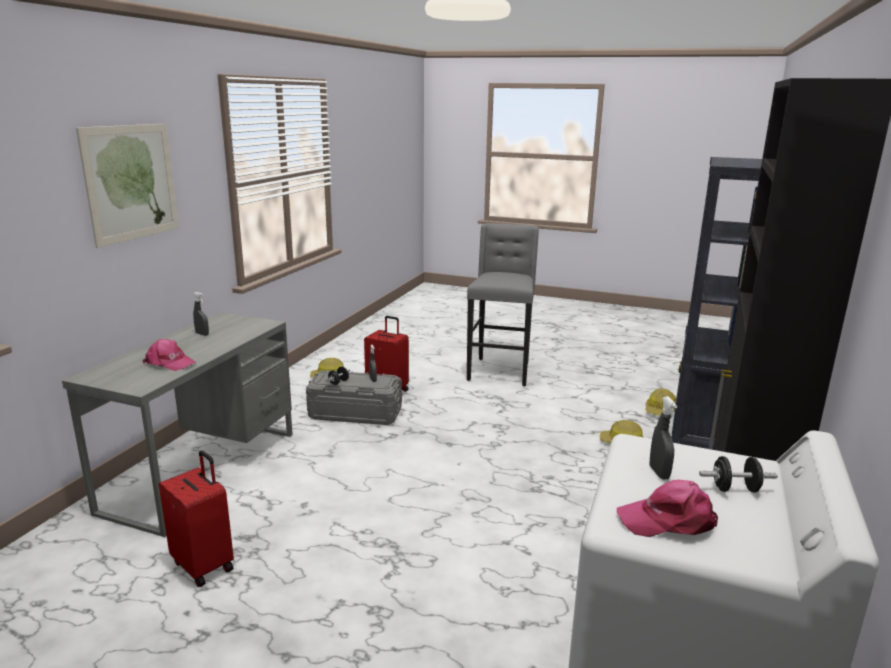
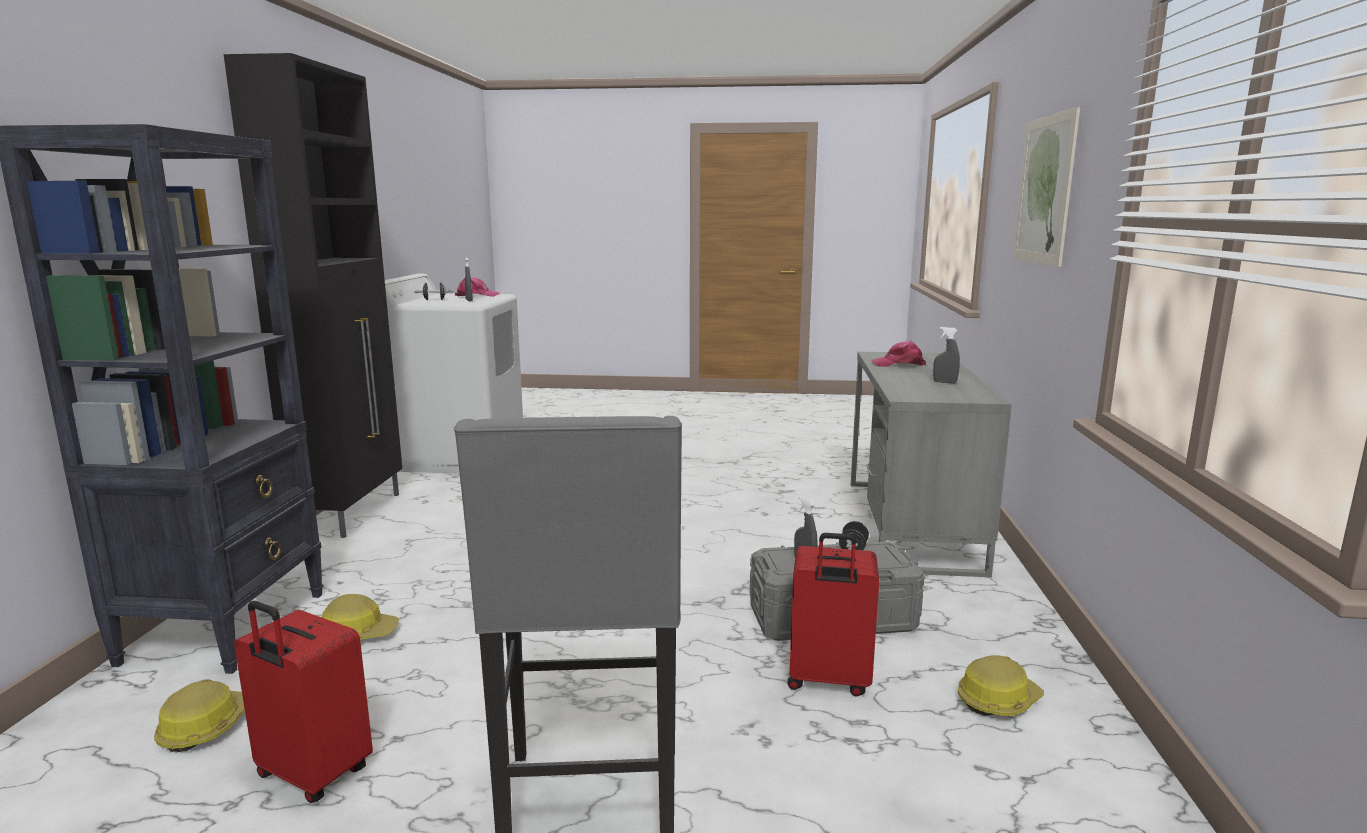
camera: 165 degrees right, 5 degrees down
(204, 565) = (792, 477): red suitcase -> red suitcase (311, 775)

